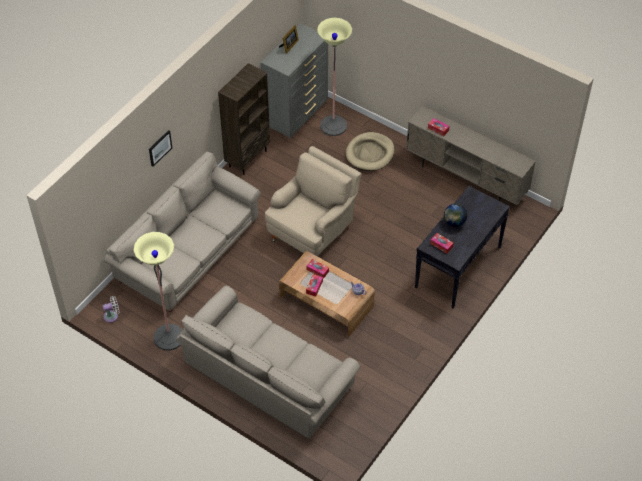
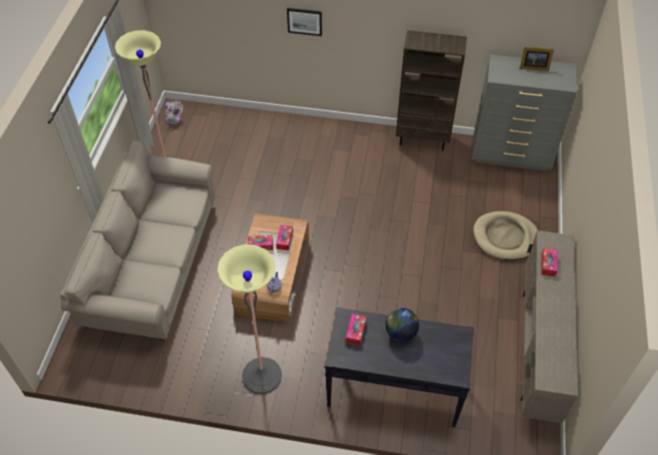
camera: 65 degrees right, 0 degrees up
(188, 251) = (277, 142): beige sofa -> none
(313, 230) = (363, 227): beige armchair -> none
(333, 126) = (520, 191): floor lamp -> floor lamp (262, 376)

